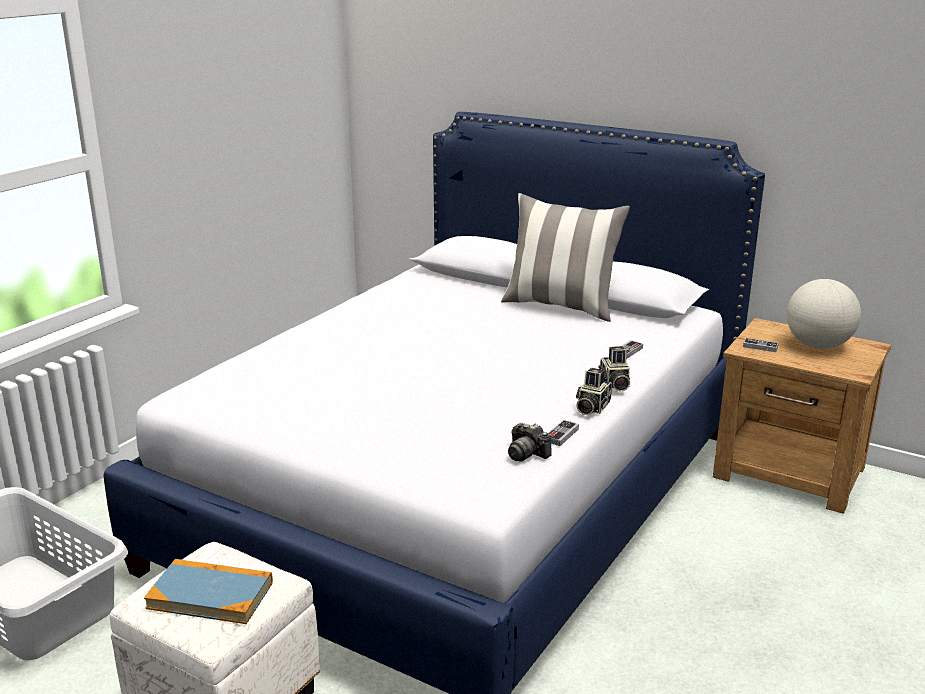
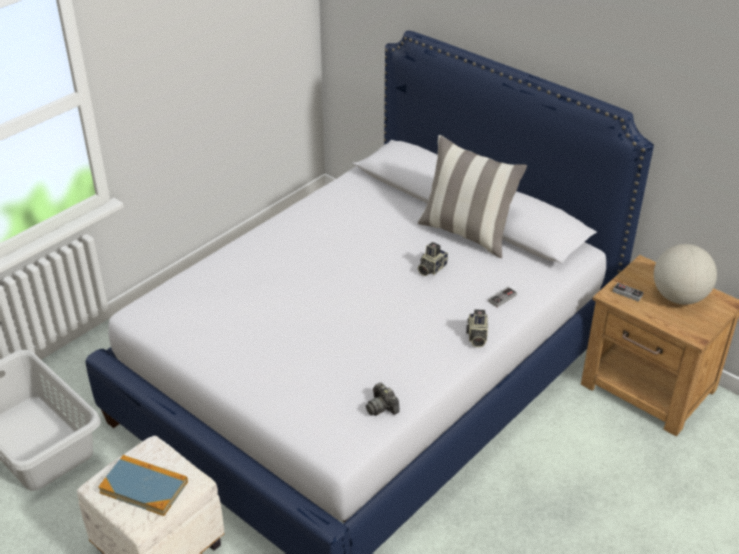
camera: 10 degrees right, 15 degrees up
(561, 435) = (415, 390): game controller -> none
(591, 407) = (448, 362): camera -> camera (431, 268)

